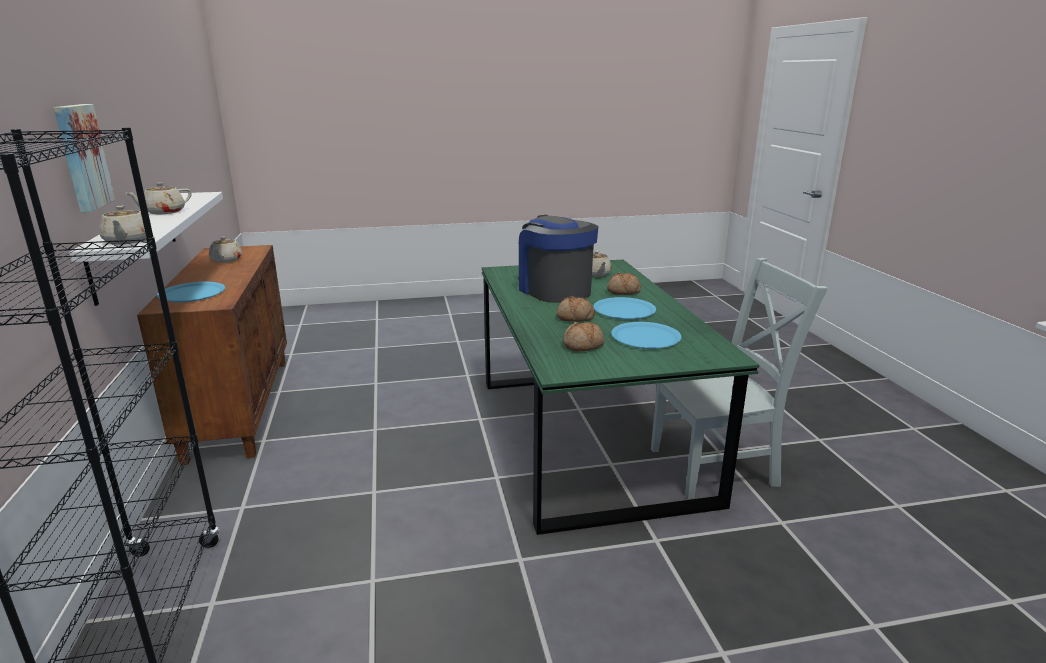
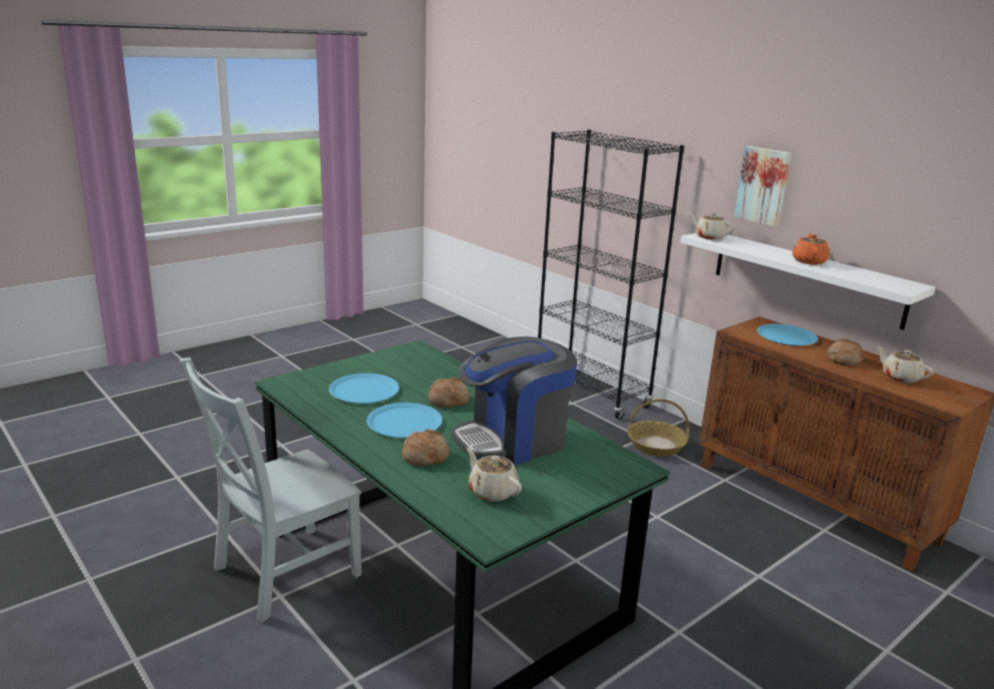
camera: 150 degrees right, 0 degrees up
(164, 212) = (809, 261): beige teapot -> orange teapot
(247, 492) = (656, 445): none -> basket
(554, 290) = (513, 440): coffee machine -> coffee machine turned 120 degrees clockwise
(583, 345) = (414, 371): bread -> bread (843, 359)

